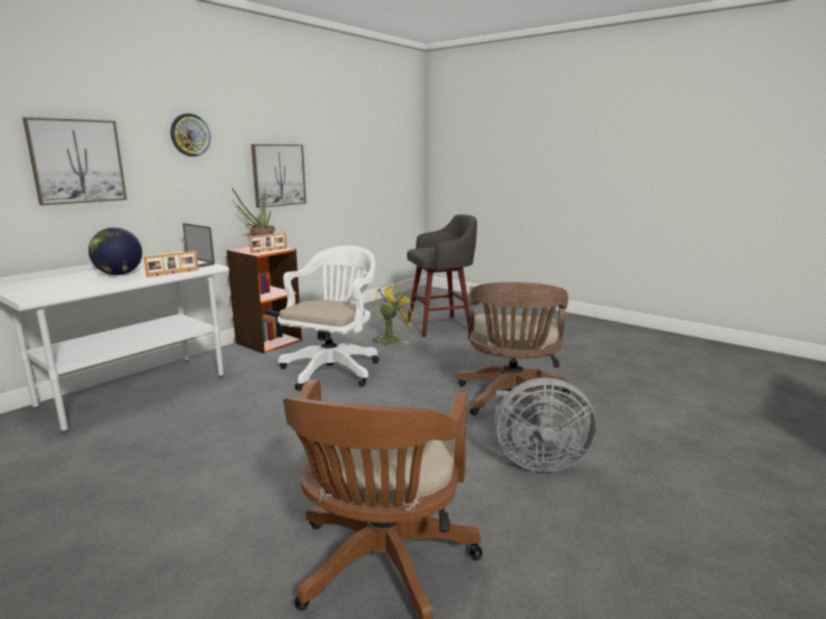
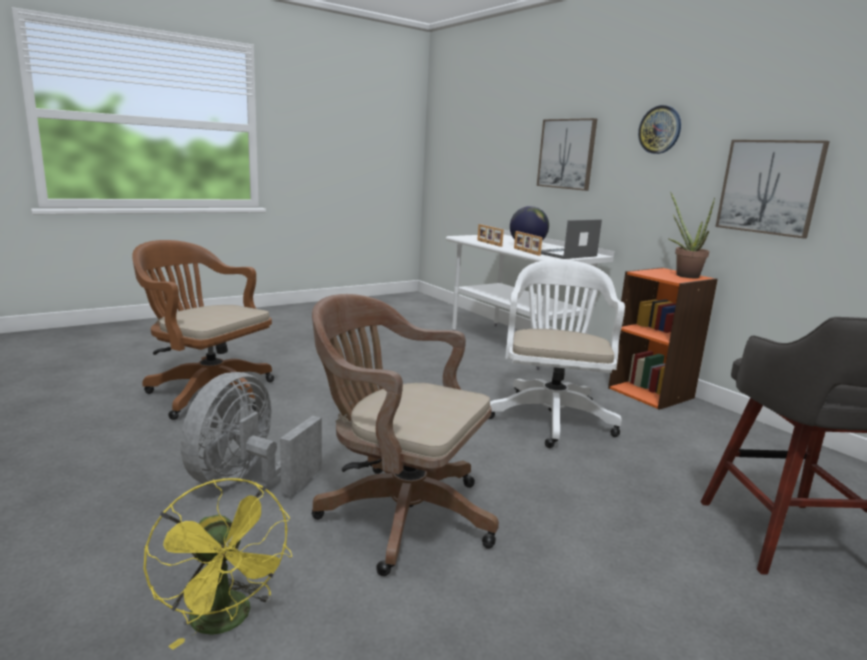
camera: 105 degrees right, 0 degrees up
(269, 250) = (660, 275): picture frame -> picture frame (488, 243)
(333, 369) = (551, 416): white office chair -> white office chair turned 120 degrees counterclockwise
(391, 339) = (679, 470): yellow fan -> yellow fan (226, 621)

